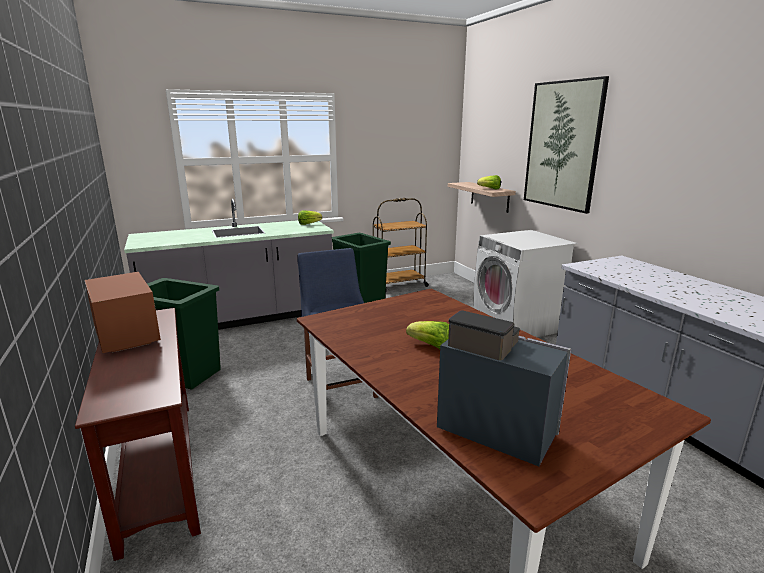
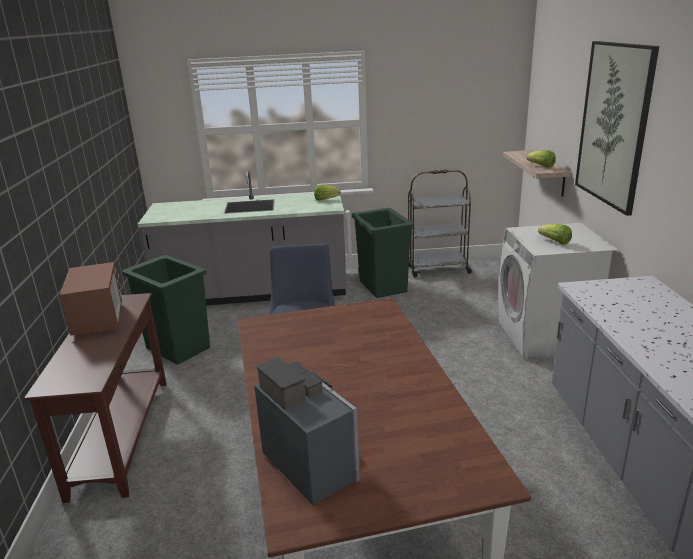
camera: 20 degrees right, 5 degrees up
(399, 286) = (437, 270): brown cart -> grey cart
(431, 346) = (331, 369): lettuce -> lettuce (555, 242)

